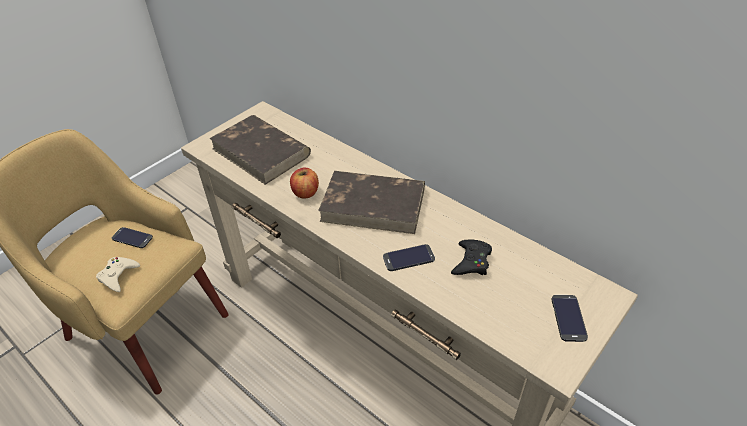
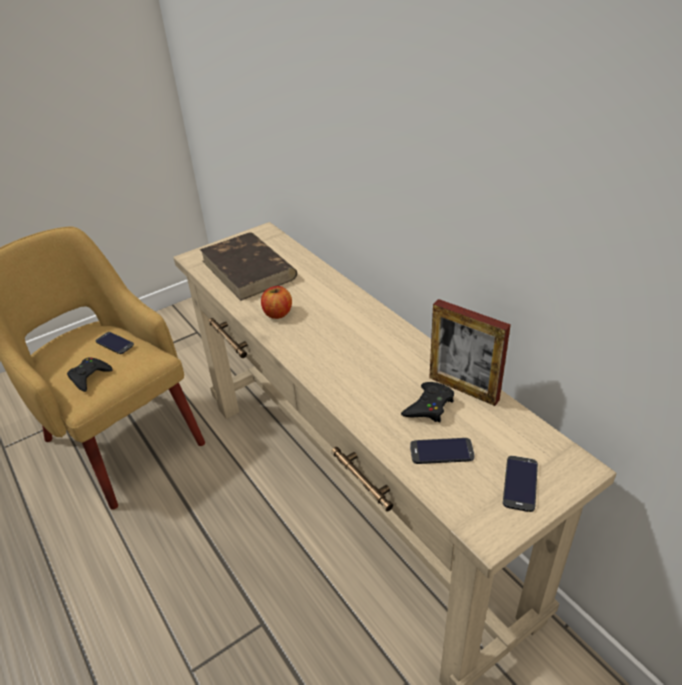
camera: 15 degrees right, 5 degrees down
(118, 276) = (89, 376): beige game controller -> black game controller
(374, 205) = (344, 334): brown book -> none
(408, 258) = (360, 392): phone -> phone (441, 451)
(494, 240) = (463, 388): none -> picture frame

